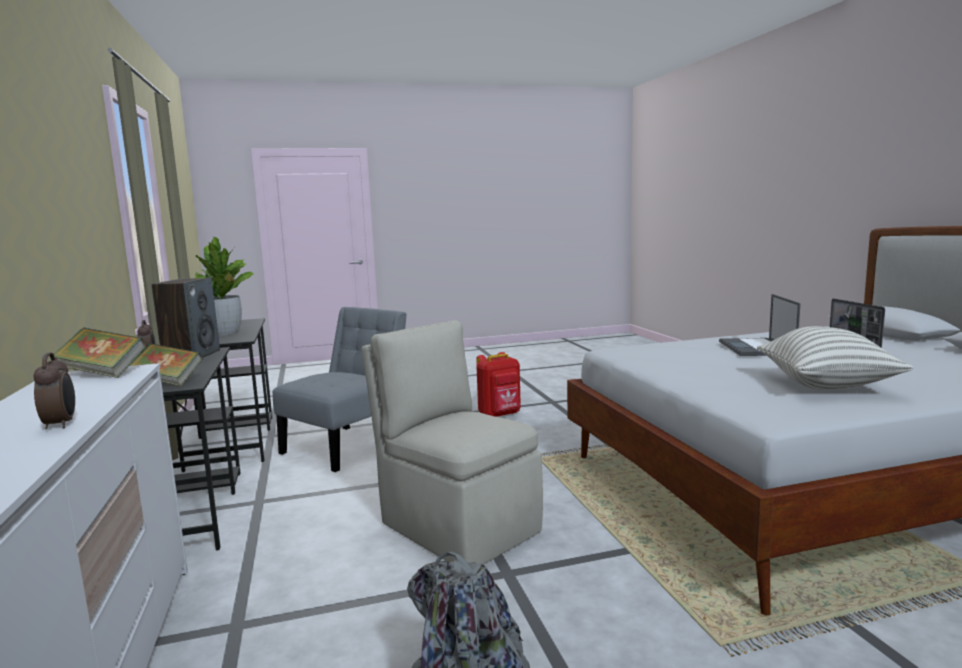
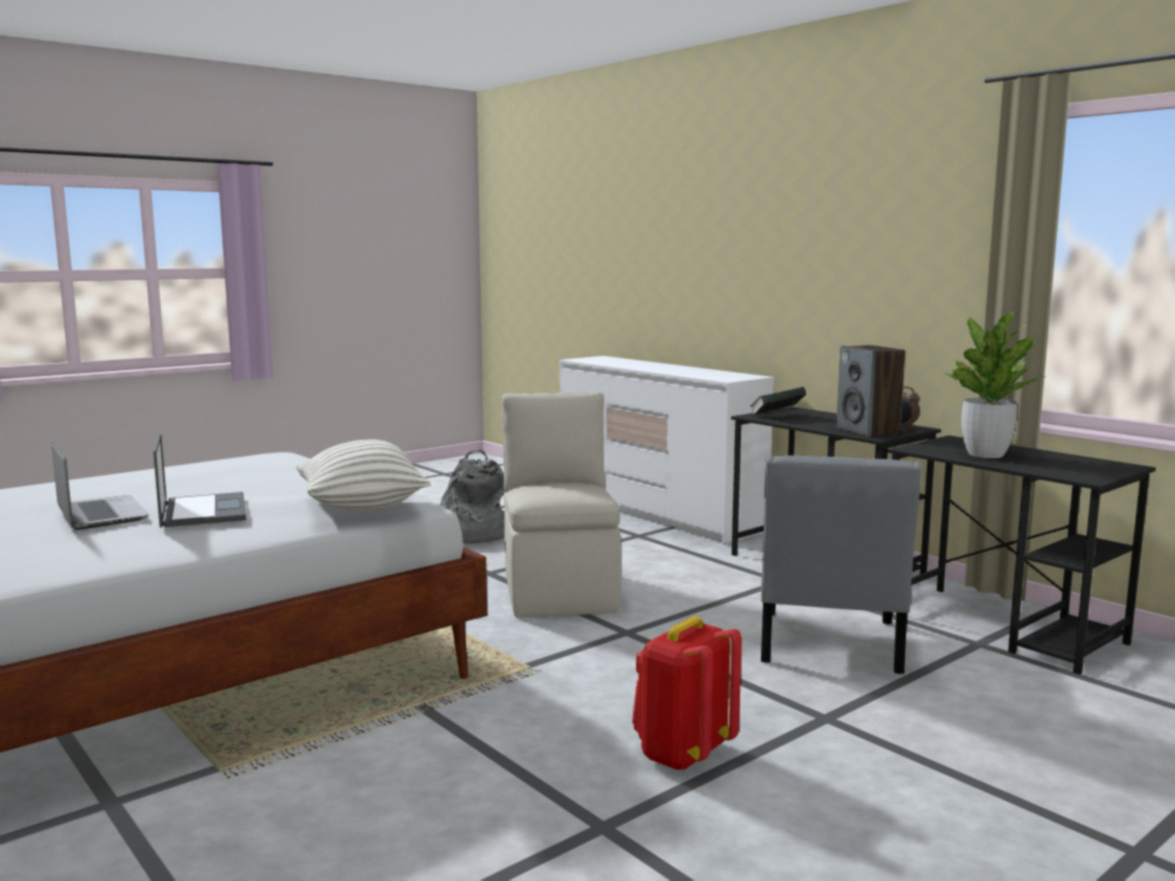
camera: 155 degrees right, 0 degrees up
(61, 424) = (645, 368): alarm clock -> none
(103, 373) = (733, 377): book -> none
(457, 525) = (559, 591): beige chair -> beige chair turned 120 degrees counterclockwise
(826, 385) = (192, 477): pillow -> pillow (362, 508)

